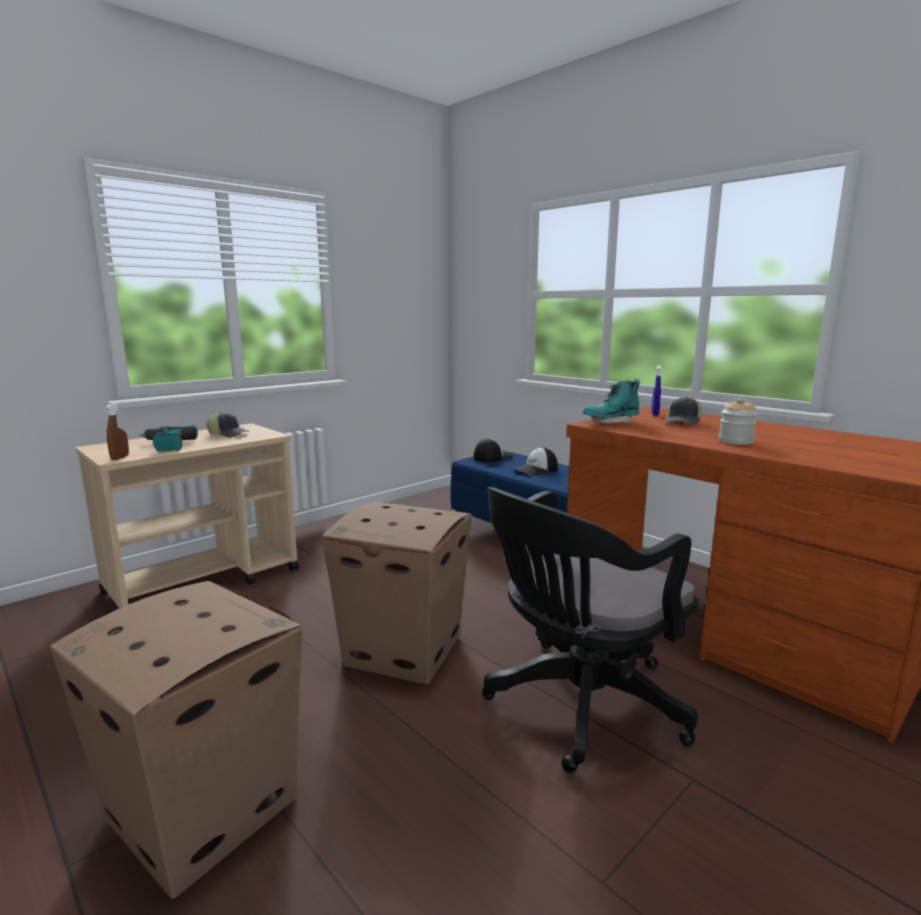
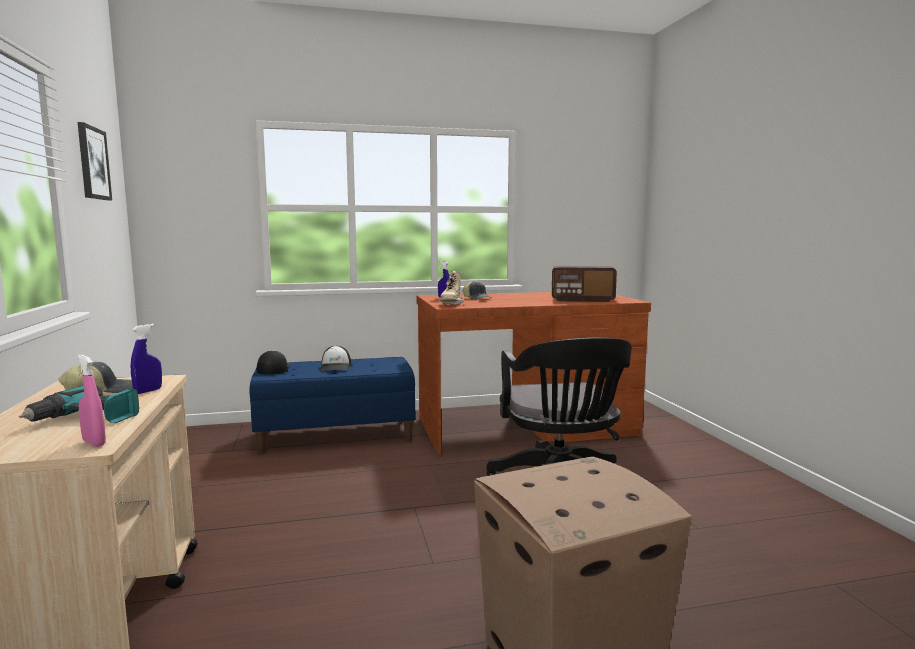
camera: 60 degrees left, 5 degrees down
(120, 458) = (94, 443): brown spray bottle -> pink spray bottle
(237, 440) = (148, 391): none -> blue spray bottle
(389, 264) = (93, 163): none -> picture
(405, 649) = (434, 527): cardboard box -> none
(610, 422) = (451, 304): turquoise boot -> beige boot
(735, 441) = (537, 301): jar -> none
(826, 455) = (582, 300): none -> radio

